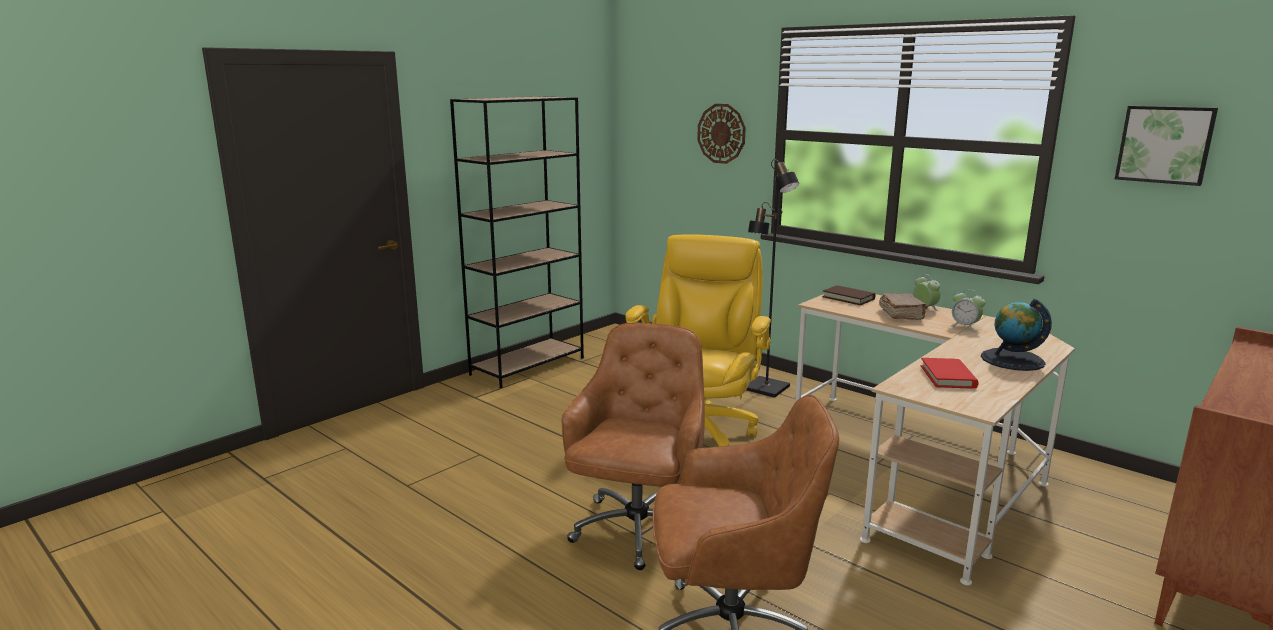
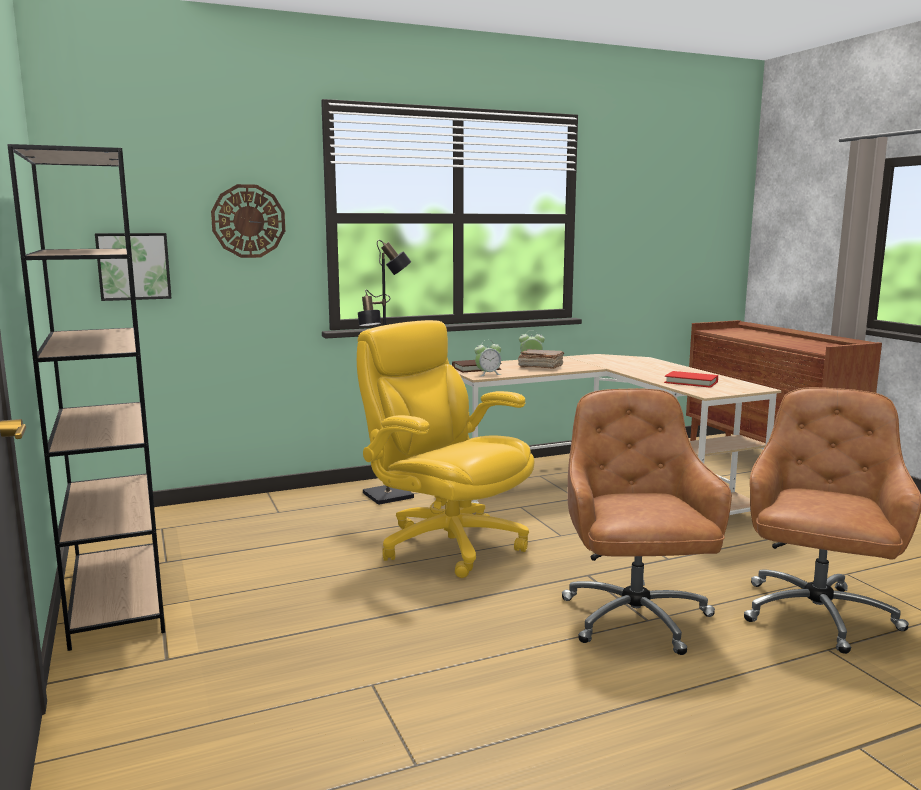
camera: 65 degrees left, 5 degrees down
(638, 529) = (636, 617): brown office chair -> brown office chair turned 45 degrees clockwise
(965, 326) = (585, 362): alarm clock -> alarm clock (488, 374)
(1012, 360) = (665, 368): globe -> none
(1165, 144) = (635, 210): picture -> picture (133, 266)

